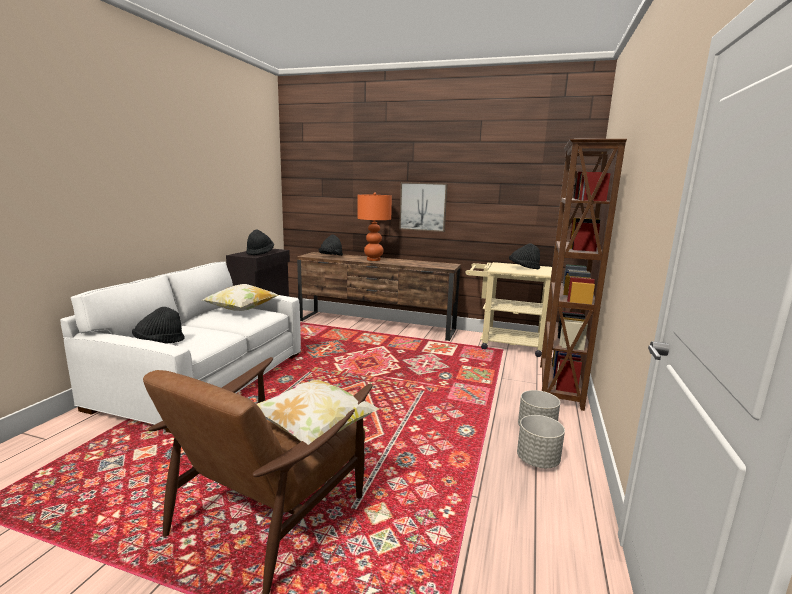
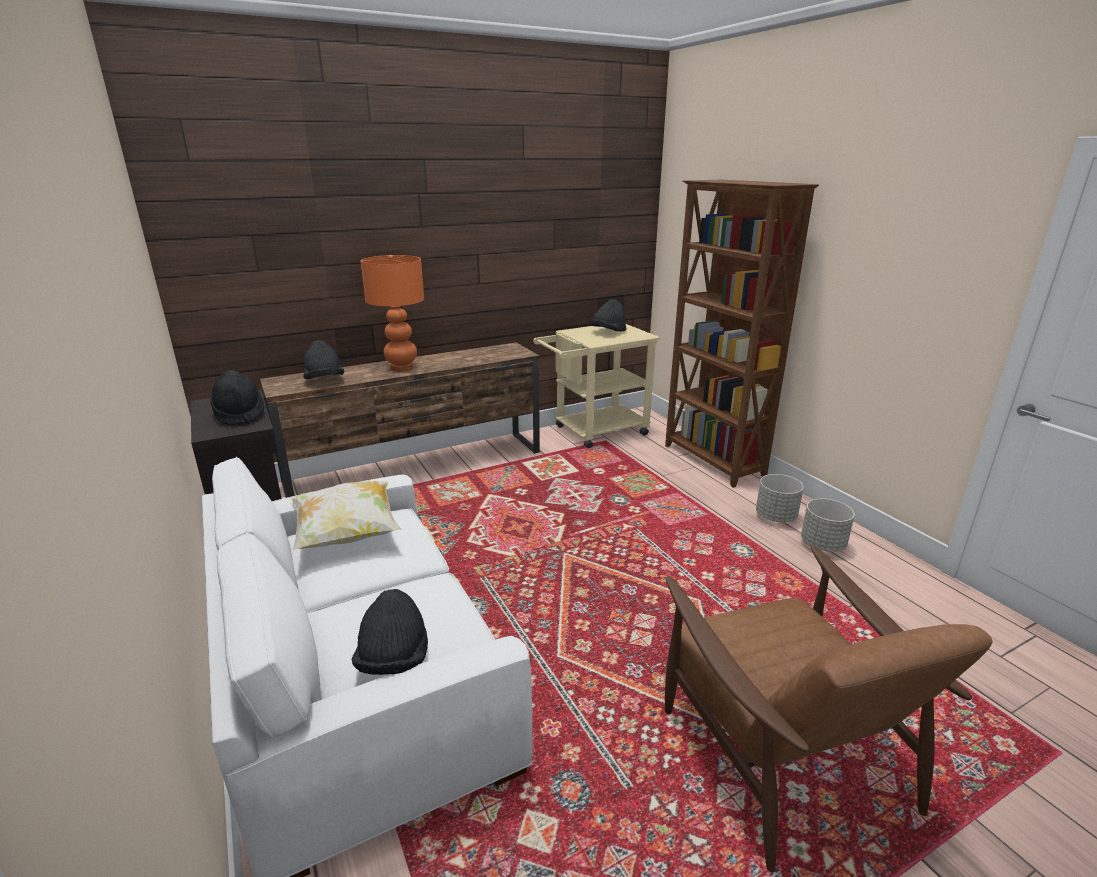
camera: 45 degrees left, 10 degrees up
(314, 430) = (810, 630): pillow -> none
(423, 206) = (452, 266): picture -> none

